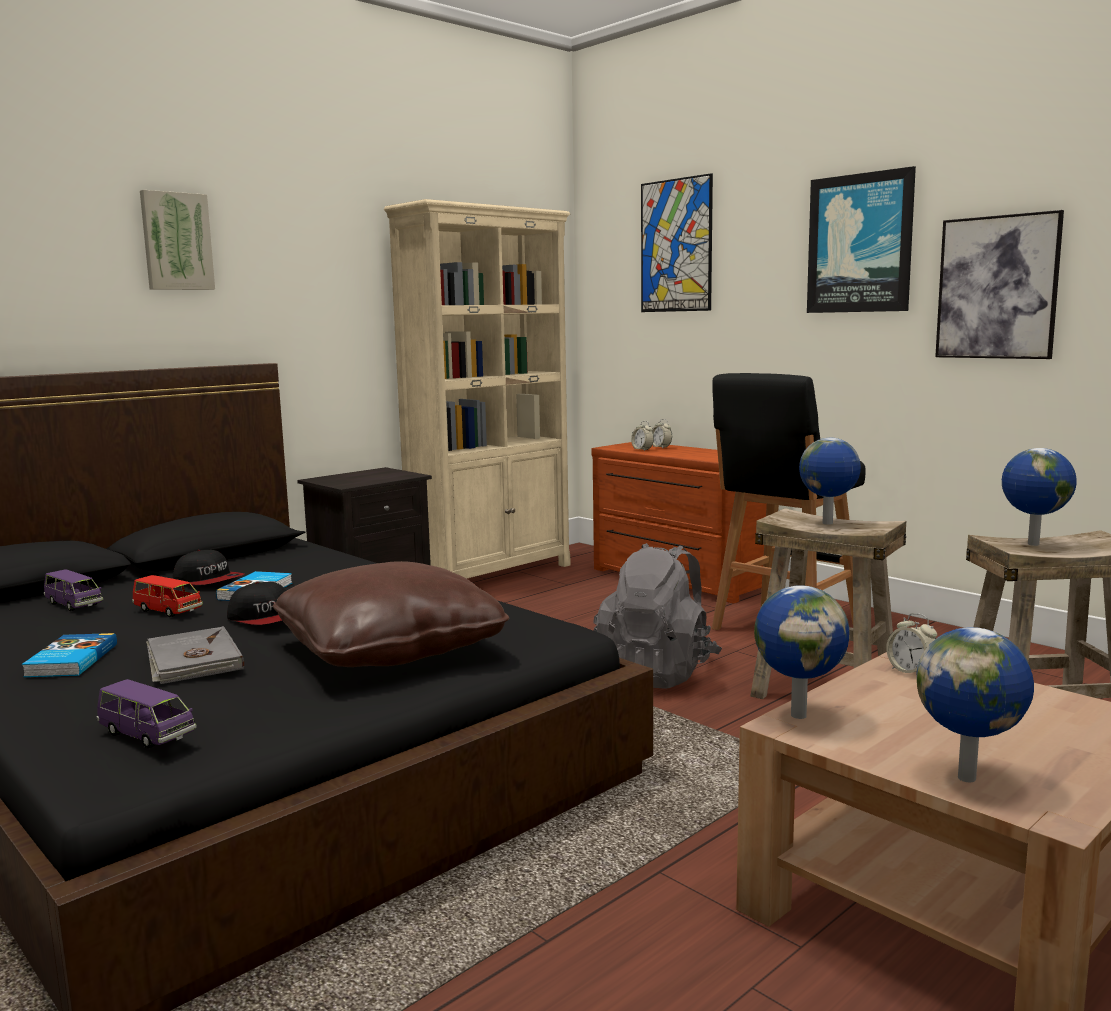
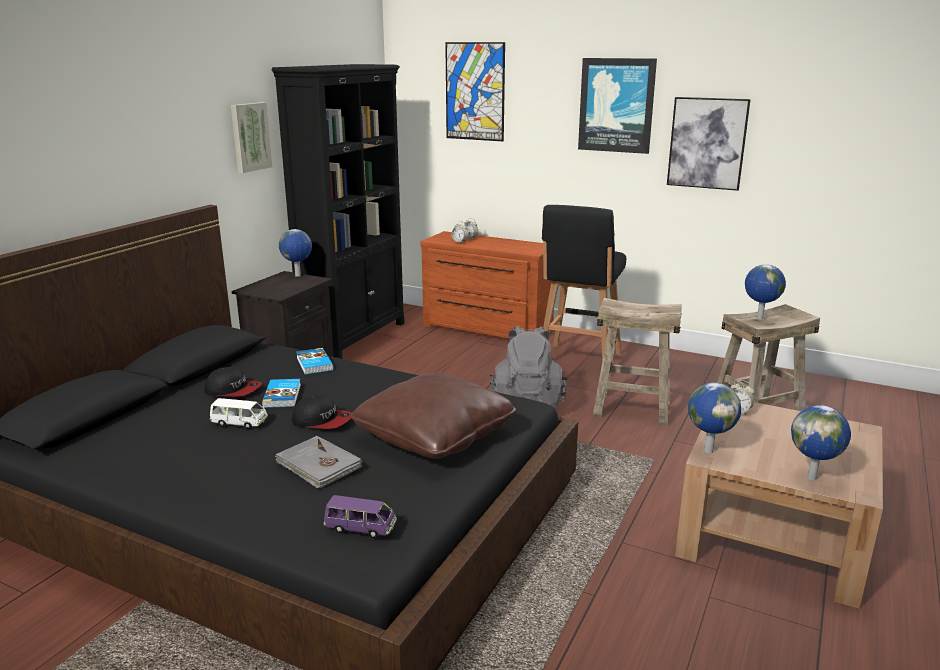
camera: 20 degrees left, 10 degrees up
(70, 660) = (223, 478): book -> book (313, 364)
(74, 604) = (154, 426): purple toy car -> none
(168, 610) = (239, 423): red toy car -> white toy car
(176, 241) = (137, 115): picture -> picture (249, 137)
(492, 574) = (355, 337): beige bookcase -> black bookcase
(828, 523) = (638, 309): globe -> globe (298, 276)

